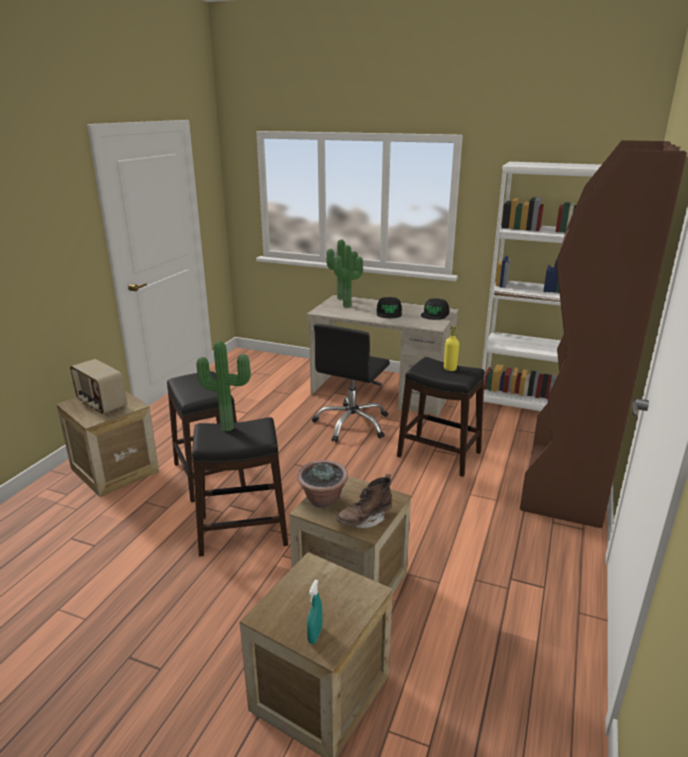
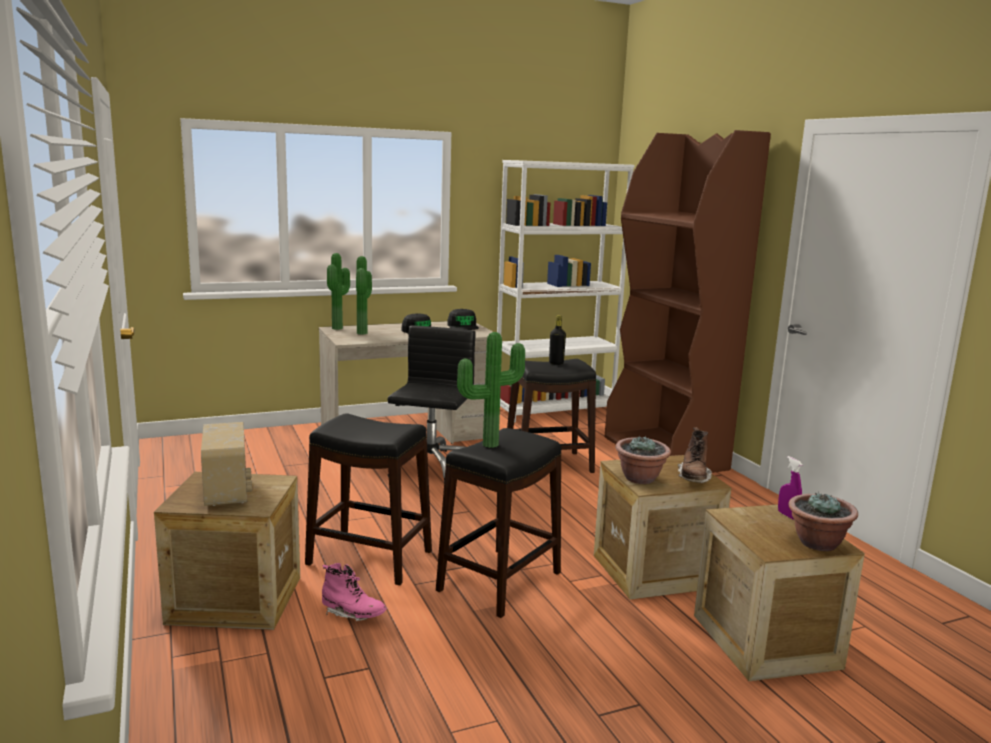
camera: 45 degrees left, 10 degrees down
(101, 404) = (227, 492): radio -> radio turned 105 degrees counterclockwise
(141, 508) = (353, 614): none -> pink boot
(315, 635) = (817, 543): turquoise spray bottle -> potted plant
(352, 424) = (430, 467): black office chair -> black office chair turned 150 degrees counterclockwise
(355, 595) = (787, 515): none -> purple spray bottle
(450, 369) = (556, 363): yellow bottle -> black bottle

